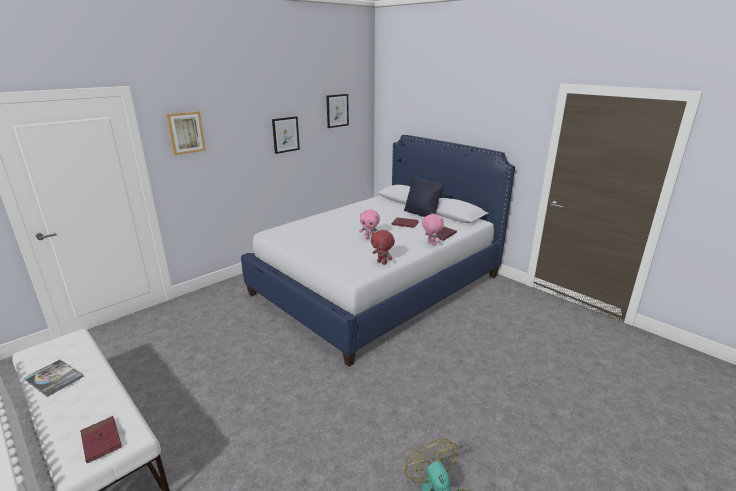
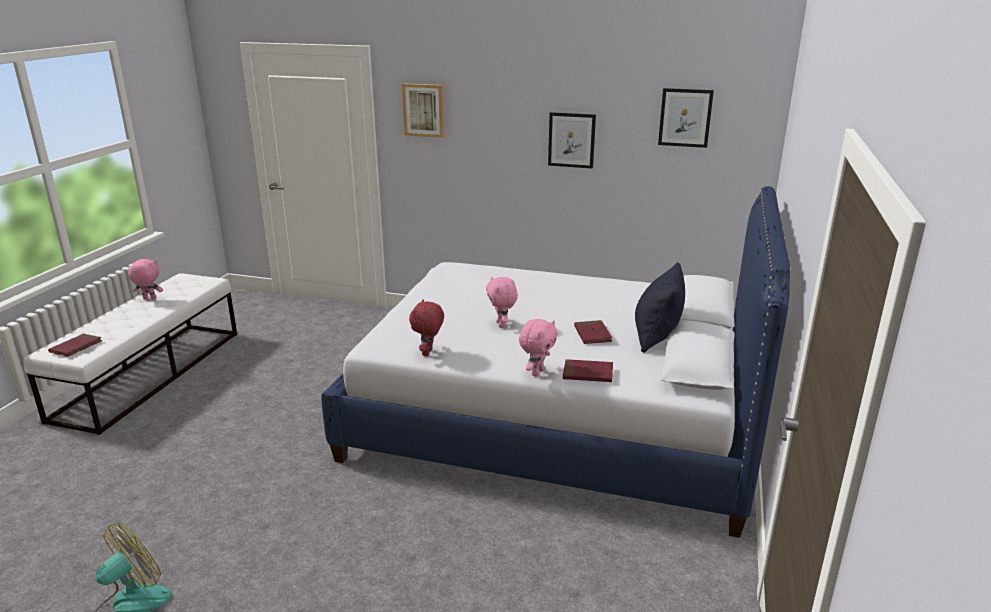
camera: 60 degrees right, 0 degrees up
(54, 378) = (149, 299): book -> pink plush toy

